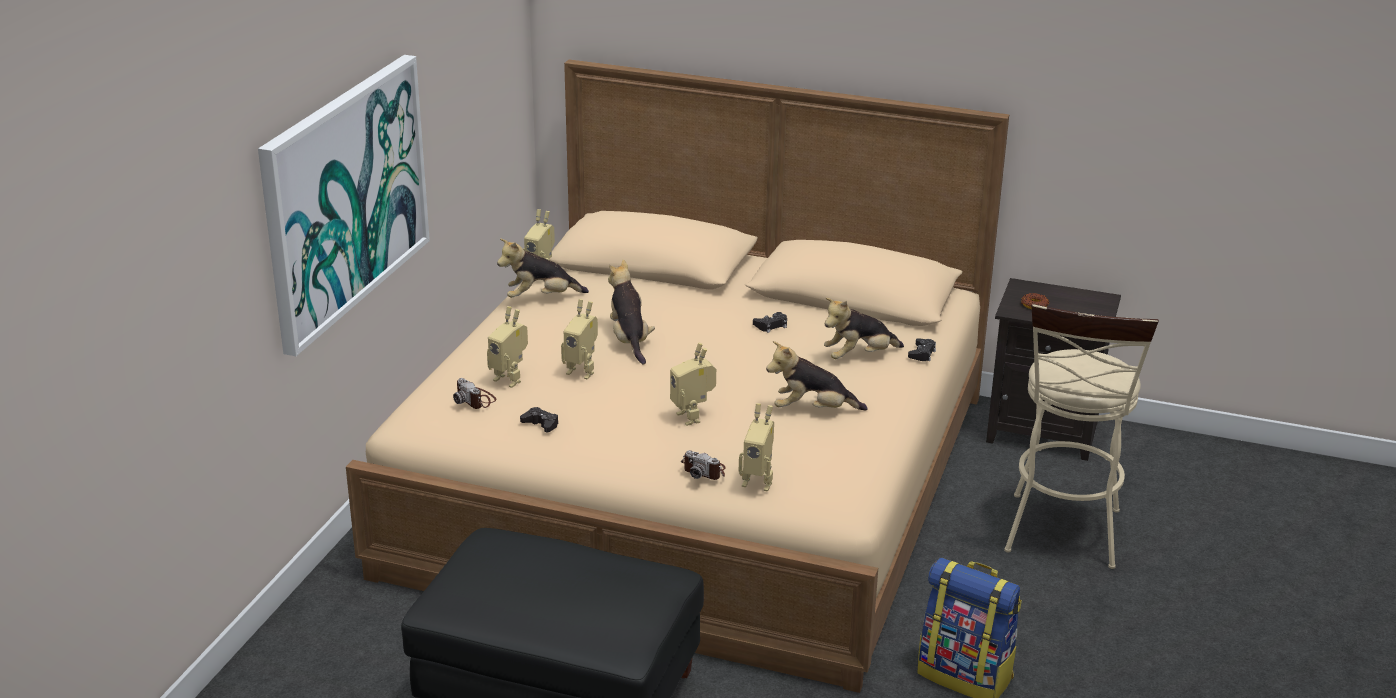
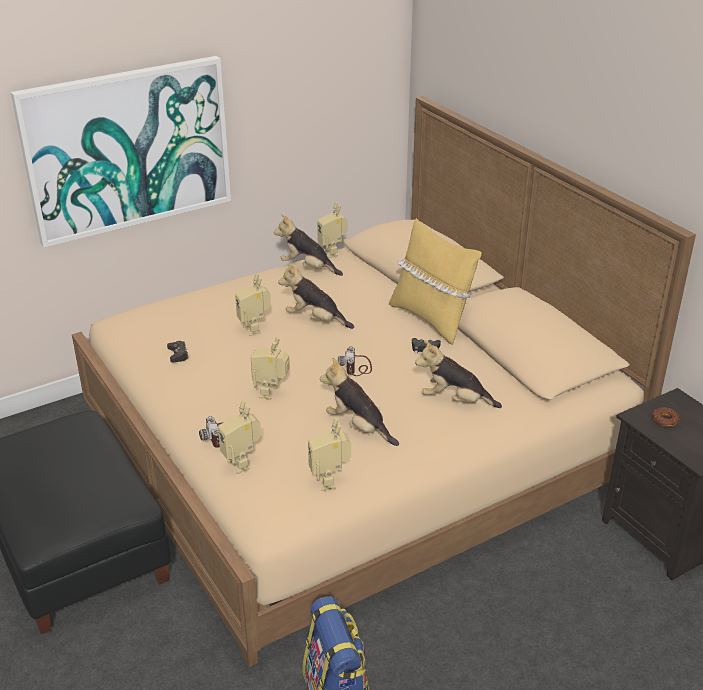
camera: 40 degrees right, 5 degrees up
(475, 400) = (168, 321): camera -> camera (357, 367)
(510, 379) = (207, 316): toy robot -> toy robot (330, 481)
(629, 340) = (315, 320): plush toy -> plush toy turned 90 degrees counterclockwise
(737, 299) = (431, 319): none -> yellow pillow
(922, 354) = (507, 420): black game controller -> none
(1062, 537) = (563, 635): beige stool -> none

